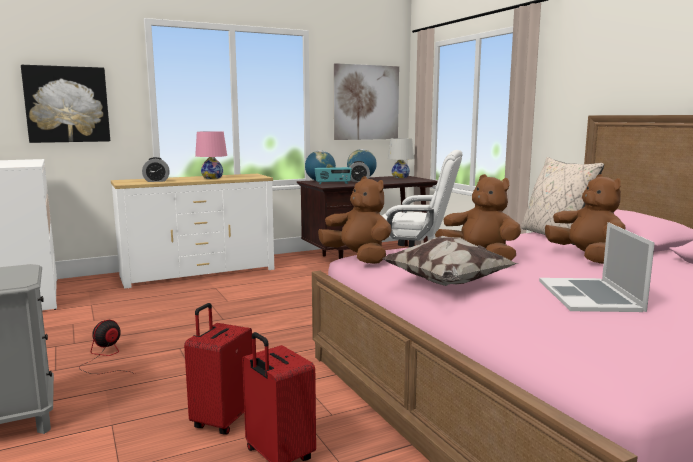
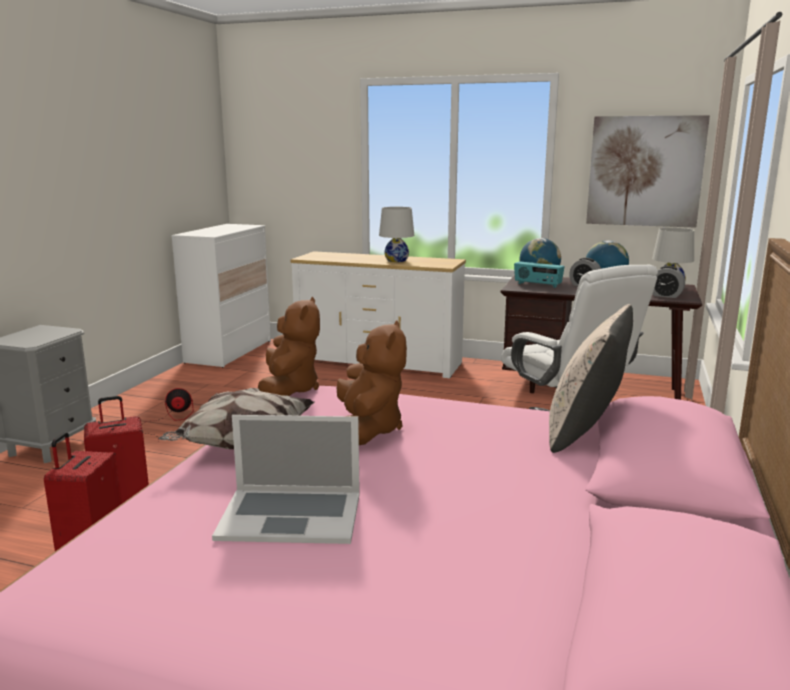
camera: 45 degrees right, 5 degrees up
(67, 104) = (289, 172): picture -> none
(156, 181) = (337, 258): alarm clock -> alarm clock (665, 296)
(212, 178) = (396, 260): pink table lamp -> white table lamp
(586, 257) = (486, 474): brown plush toy -> none
(589, 295) = (291, 515): laptop -> laptop turned 135 degrees counterclockwise

